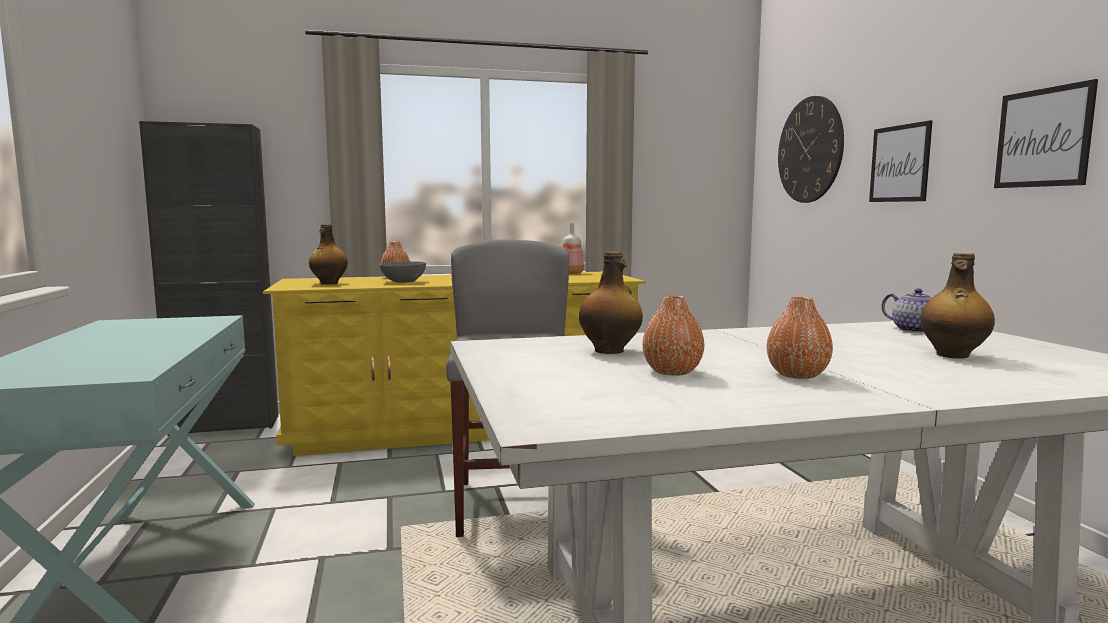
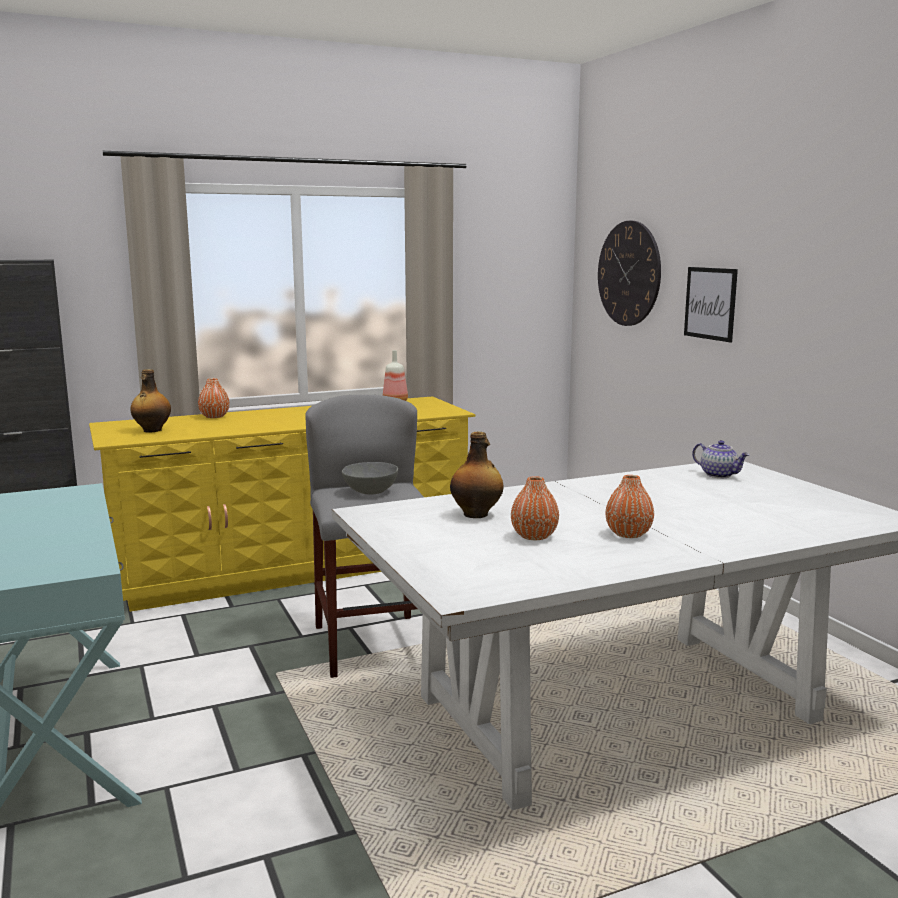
camera: 10 degrees left, 5 degrees up
(403, 282) = (230, 425): grey bowl -> grey bowl (370, 491)
(952, 355) = (742, 505): bottle -> none
(1043, 138) = (821, 303): picture -> none

